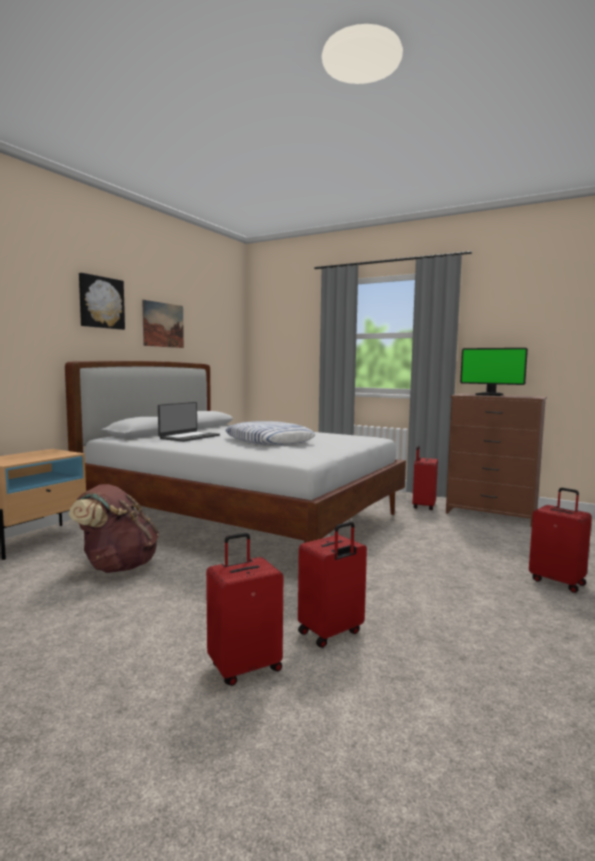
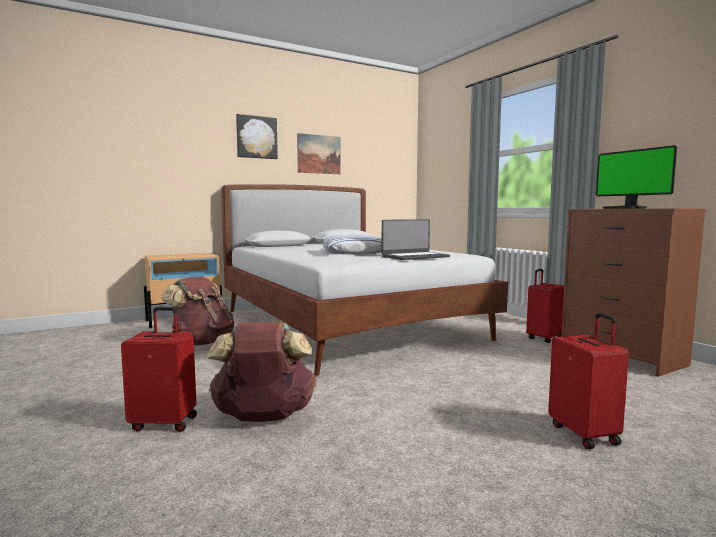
camera: 30 degrees right, 0 degrees up
(189, 437) = (303, 248): laptop -> laptop (415, 256)
(331, 633) = (264, 418): red suitcase -> brown backpack

